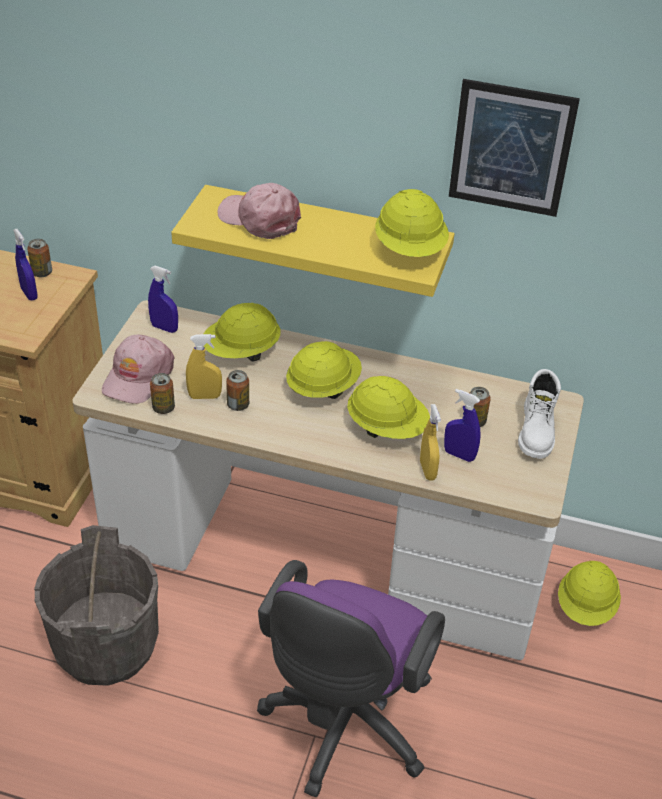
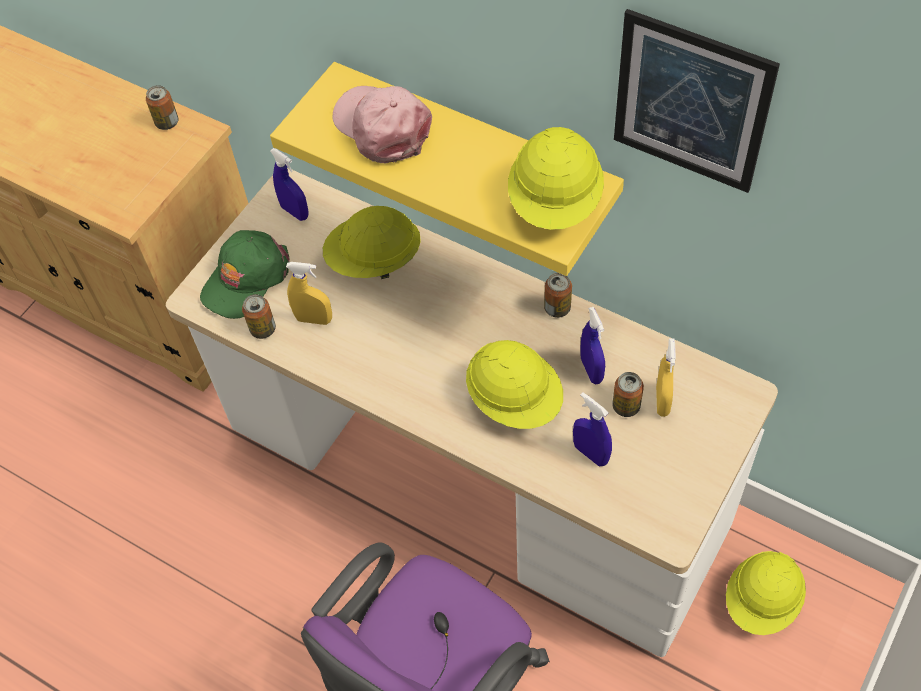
camera: 20 degrees right, 15 degrees up
(29, 294) = (145, 152): blue spray bottle -> blue spray bottle (591, 370)
(106, 645) = (211, 547): grey bucket -> none
(137, 376) = (246, 279): pink cap -> green cap
(238, 405) = (348, 338): can -> can (557, 308)
(323, 388) = (455, 327): yellow hard hat -> none
(427, 470) = (545, 470): yellow spray bottle -> yellow spray bottle (662, 401)
(537, 431) = (700, 433): white boot -> none

